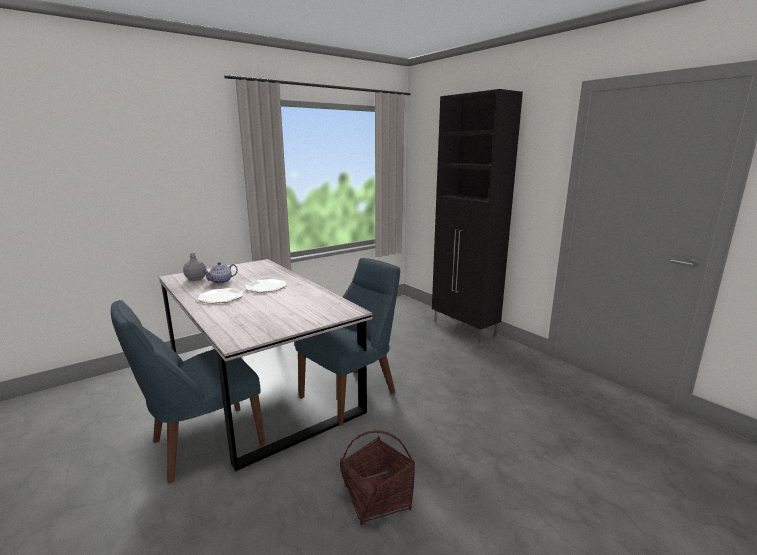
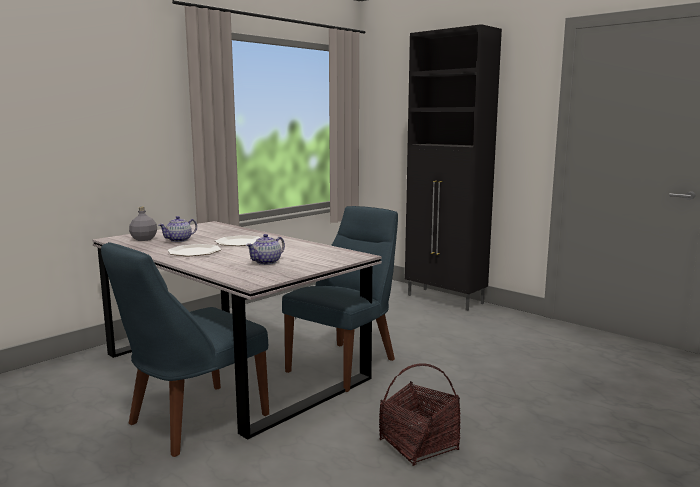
camera: 10 degrees left, 5 degrees down
(268, 315) = (267, 262): none -> teapot

